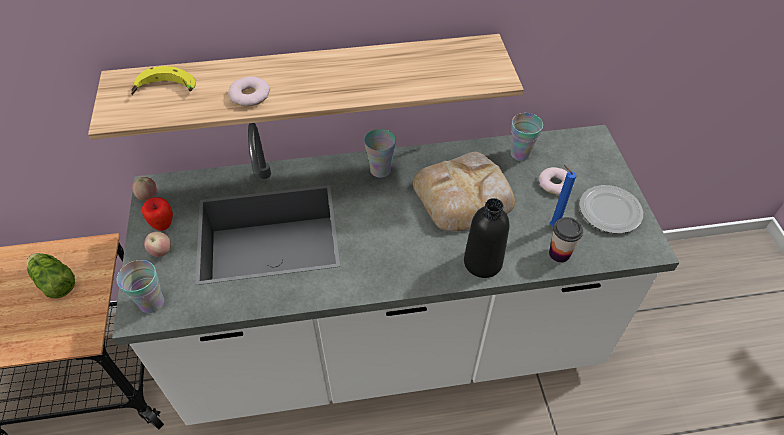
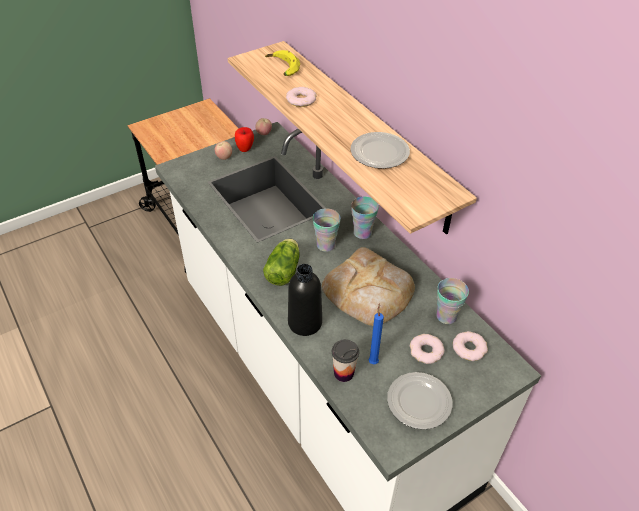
camera: 65 degrees right, 5 degrees down
(54, 281) = (212, 144): lettuce -> lettuce (284, 269)
(152, 303) = (185, 170): cup -> cup (325, 245)
(395, 69) = (379, 153): none -> plate
(562, 154) = (469, 348): none -> donut

